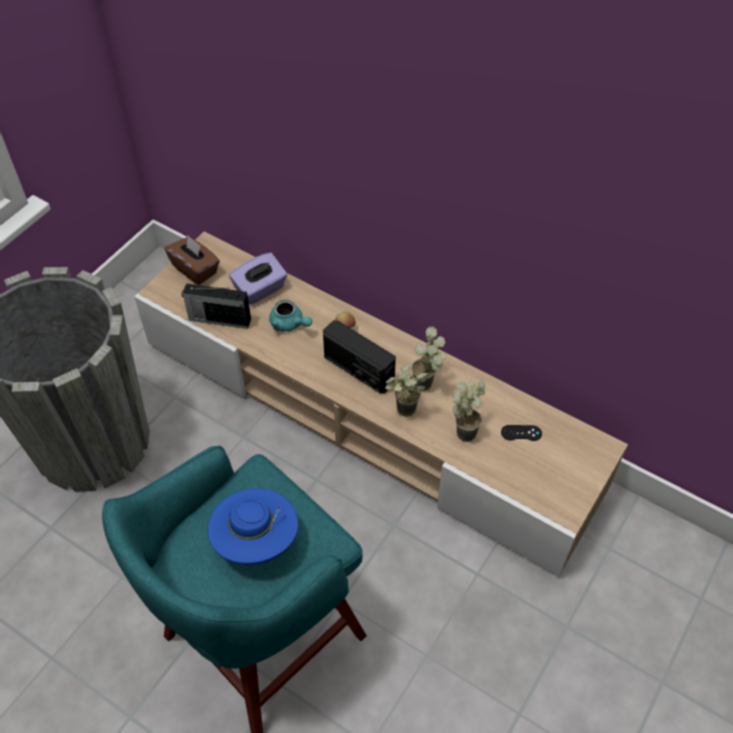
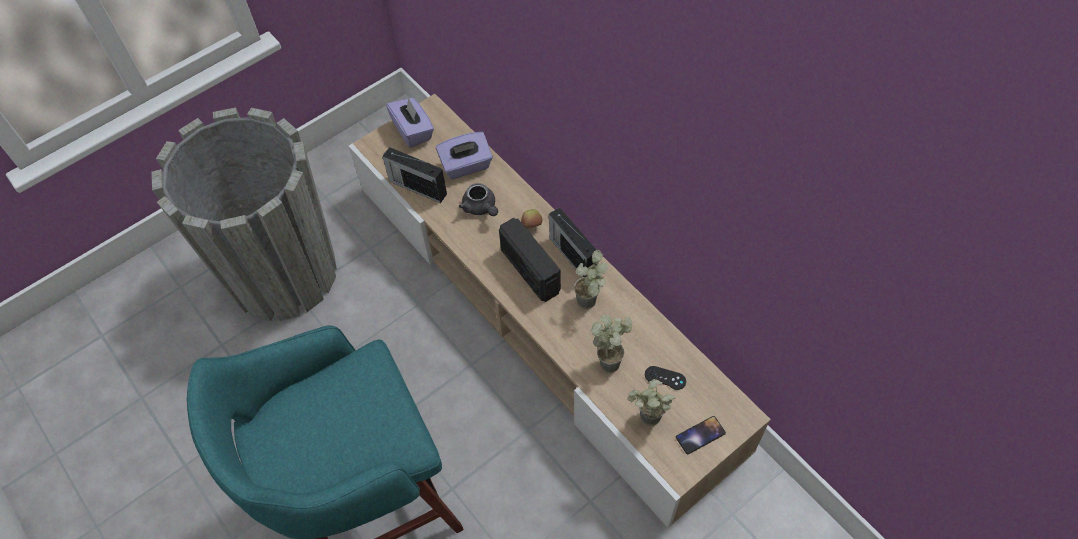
camera: 20 degrees right, 5 degrees up
(195, 269) = (413, 131): brown tissue box -> purple tissue box
(256, 541) = (342, 426): blue hat -> none
(289, 324) = (481, 208): turquoise teapot -> grey teapot
(393, 346) = (572, 255): none -> radio
(403, 413) = (556, 327): potted plant -> potted plant (645, 421)
(572, 474) = (700, 435): none -> phone

